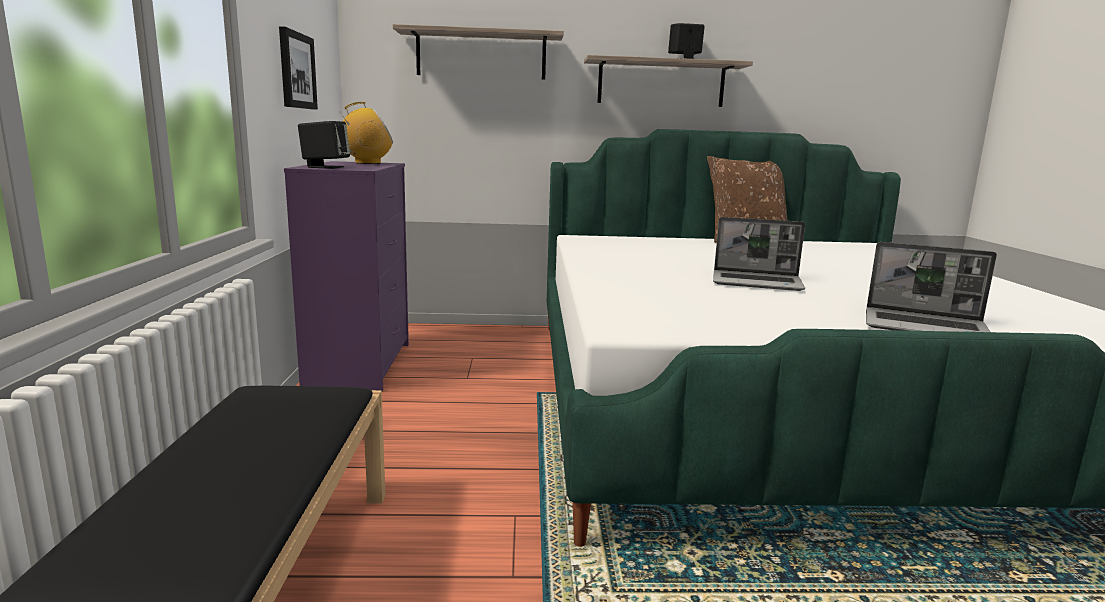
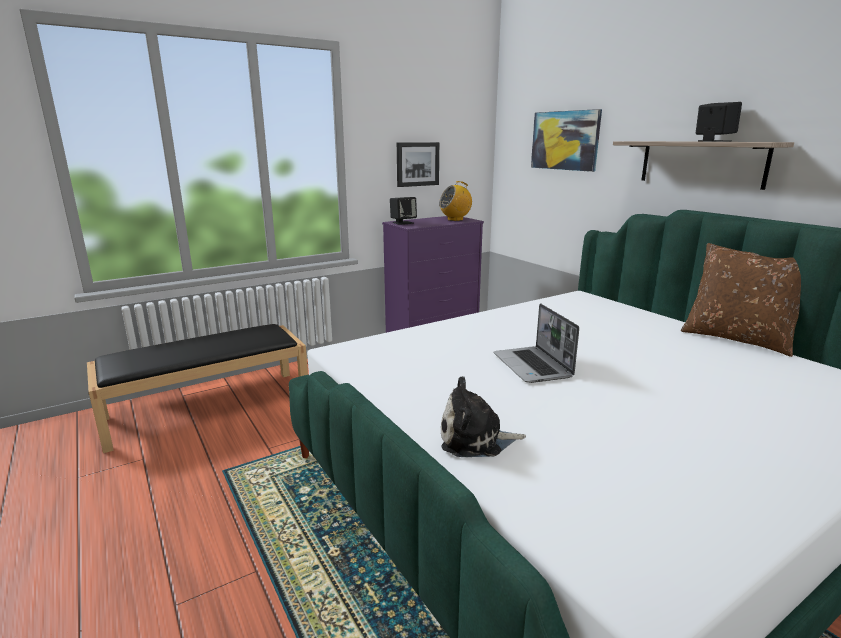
camera: 60 degrees right, 5 degrees up
(367, 163) = (455, 219): radio -> radio turned 120 degrees clockwise
(481, 55) = (565, 140): shelf -> picture
(926, 327) = (475, 439): laptop -> plush toy

